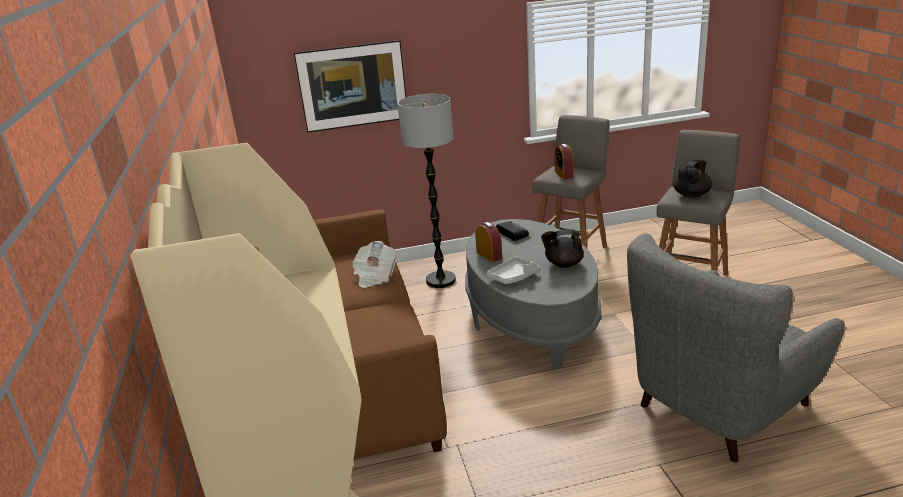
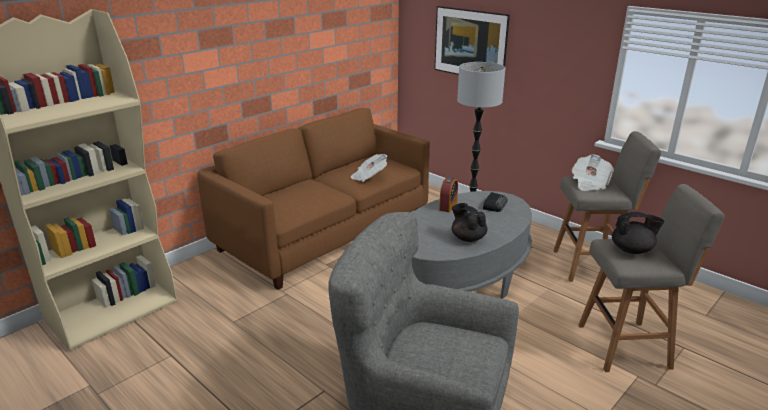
camera: 55 degrees right, 0 degrees up
(513, 277) = (425, 224): grey tray -> none
(563, 174) = (589, 183): alarm clock -> newspaper

